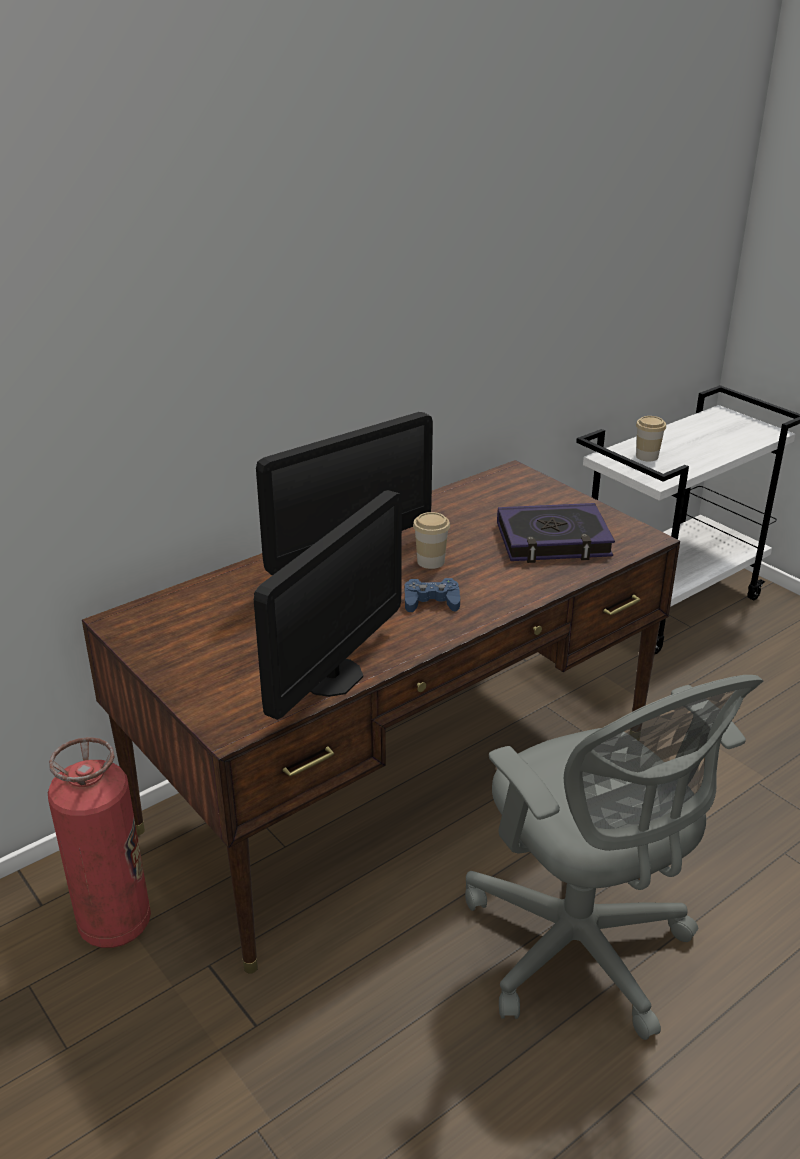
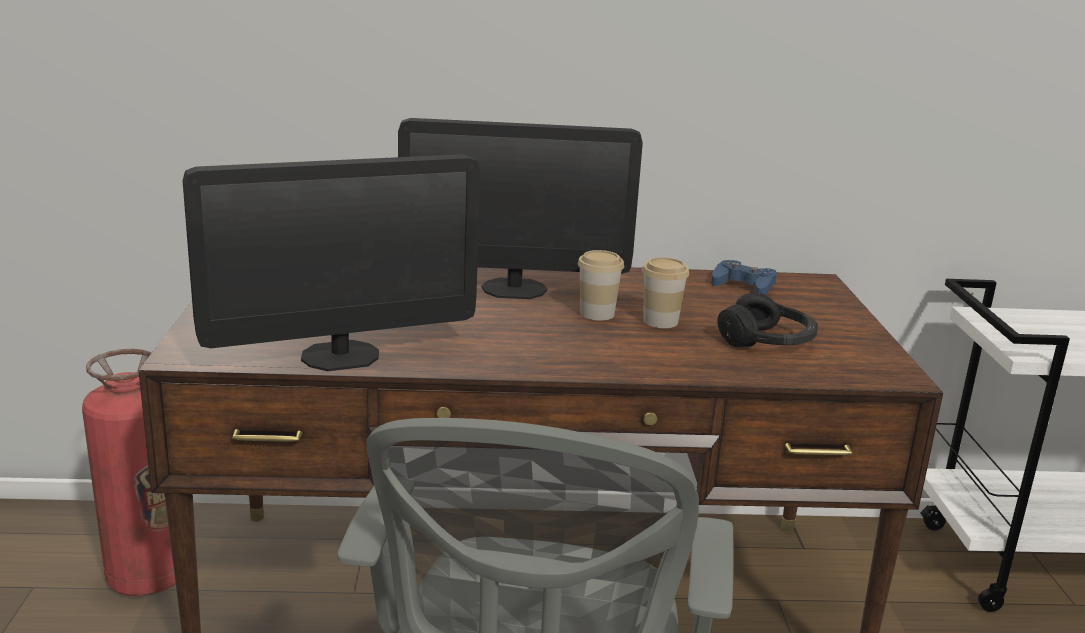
camera: 35 degrees right, 10 degrees down
(431, 601) = (541, 340): blue game controller -> blue game controller (744, 286)
(553, 541) = (767, 341): book -> black headphones
(647, 456) = (1042, 328): cup -> cup (660, 321)

